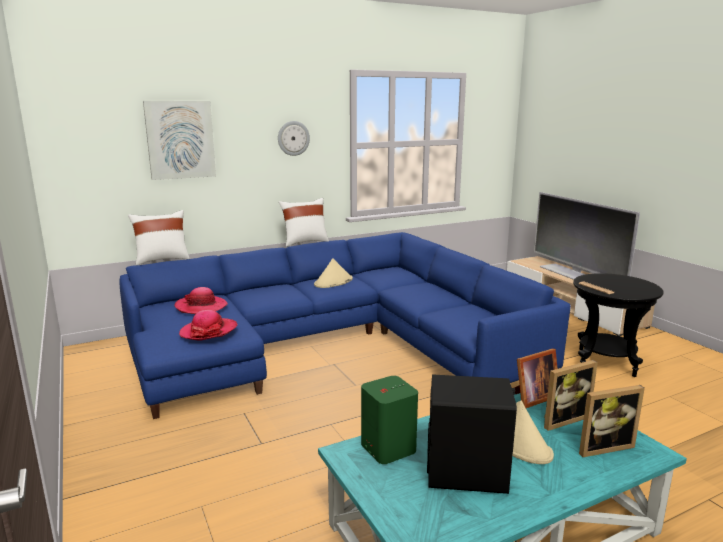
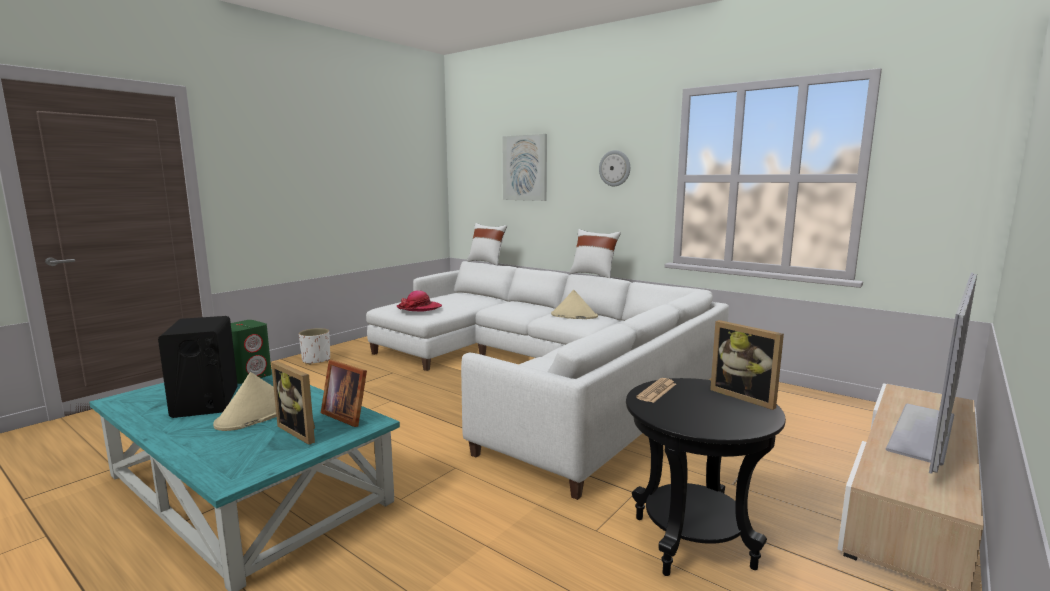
camera: 65 degrees right, 5 degrees down
(120, 465) = (316, 360): none -> white planter
(201, 307) = (463, 299): hat -> none
(334, 343) = (542, 374): blue sofa -> white sofa
(602, 446) = (245, 452): picture frame -> picture frame (745, 396)

